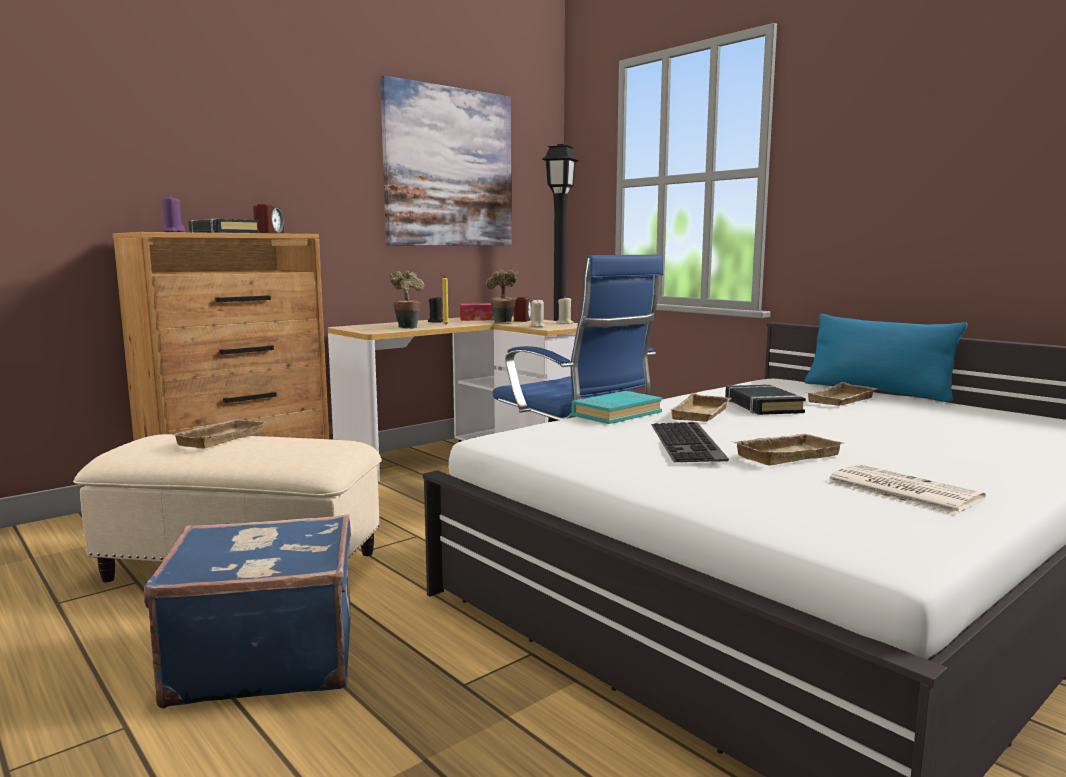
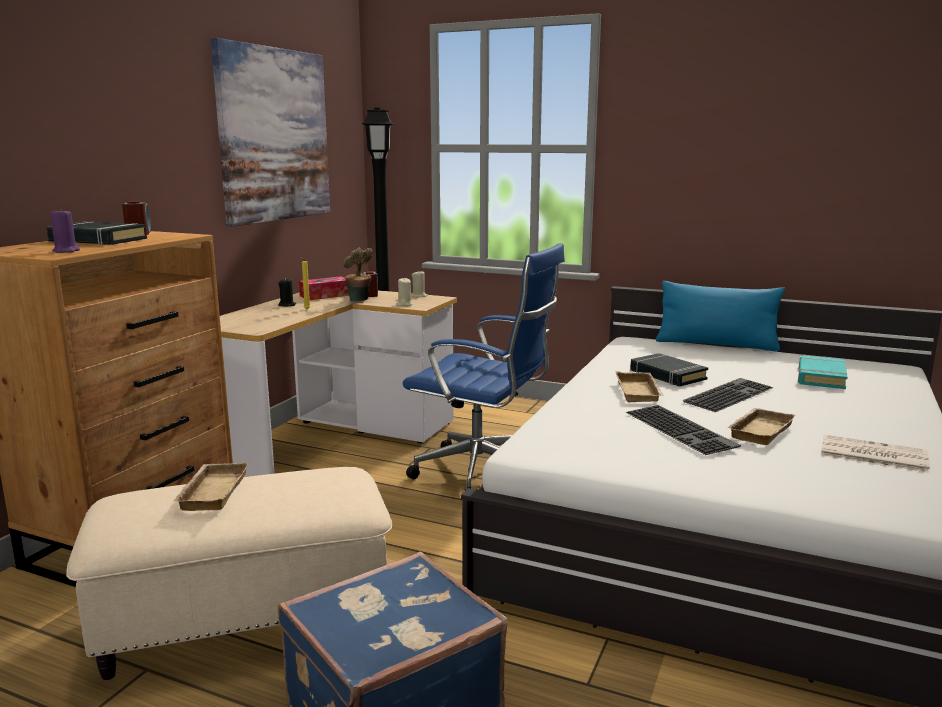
camera: 25 degrees left, 5 degrees up
(407, 327) = (277, 318): potted plant -> none
(616, 414) = (575, 402): turquoise book -> turquoise book (821, 377)
(805, 425) = (727, 394): none -> keyboard
(843, 400) = (710, 360): beige tray -> none

